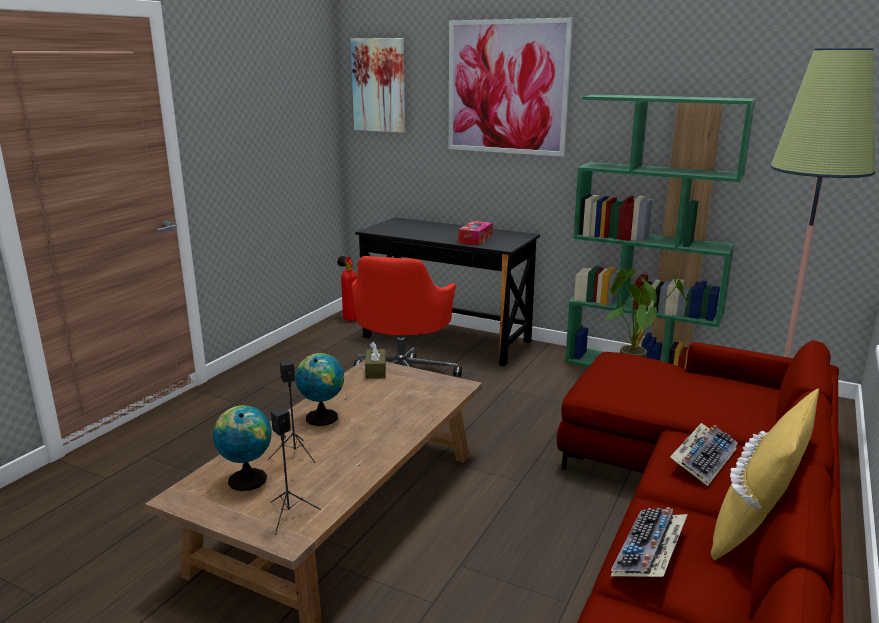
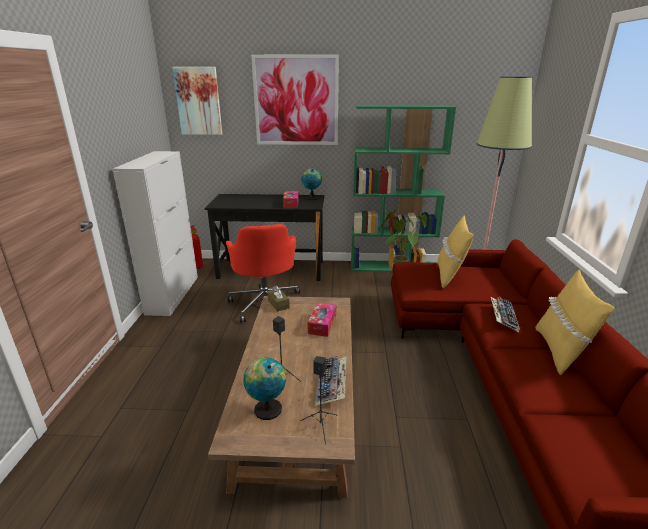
camera: 25 degrees left, 5 degrees up
(296, 346) = (173, 294): none -> white cabinet
(322, 416) = (274, 346): globe -> globe (311, 197)
(408, 406) = (322, 324): none -> tissue box
(649, 553) = (532, 381): keyboard -> keyboard (332, 385)
(671, 383) = (450, 275): none -> yellow pillow

